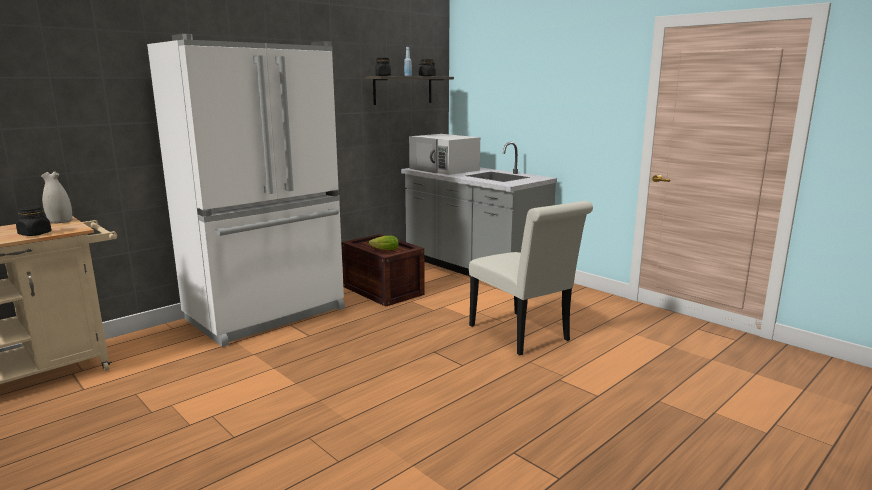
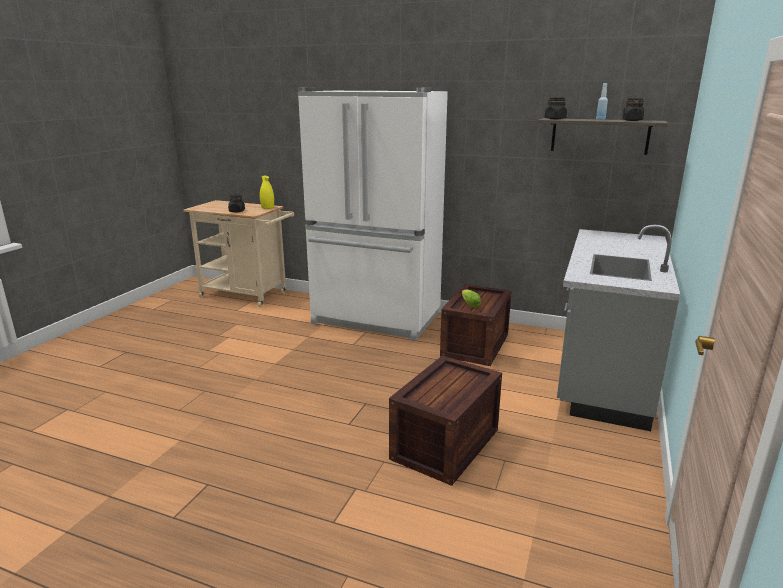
camera: 65 degrees right, 5 degrees up
(60, 221) = (267, 207): white vase -> yellow vase
(444, 169) = (613, 242): white microwave -> none
(523, 335) = (444, 445): white chair -> crate

